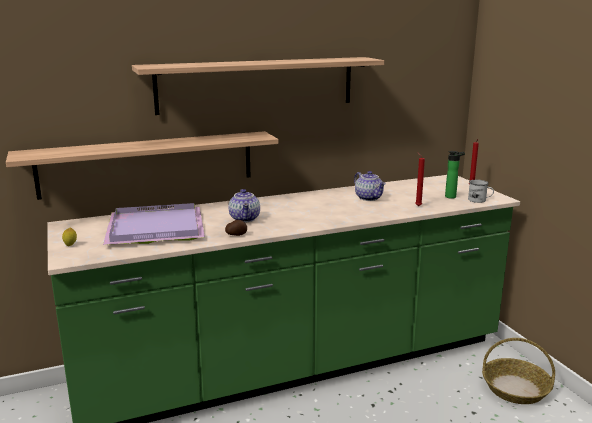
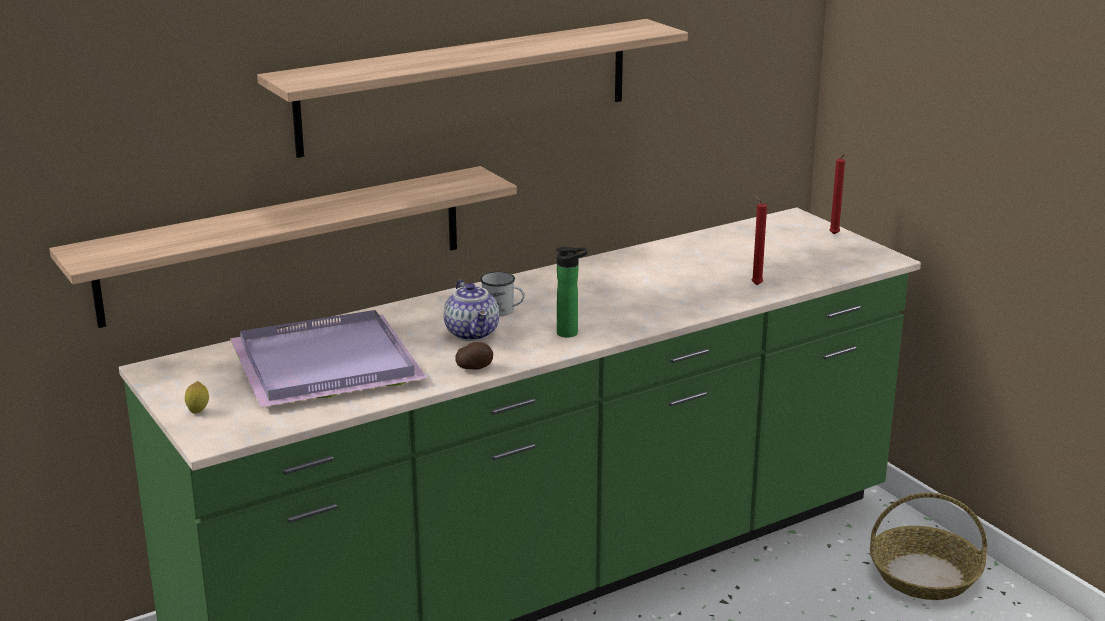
camera: 10 degrees left, 5 degrees up
(369, 198) = (668, 273): teapot -> none
(452, 197) = (807, 260): bottle -> bottle (570, 333)
(479, 200) = (855, 265): white mug -> white mug (503, 311)

